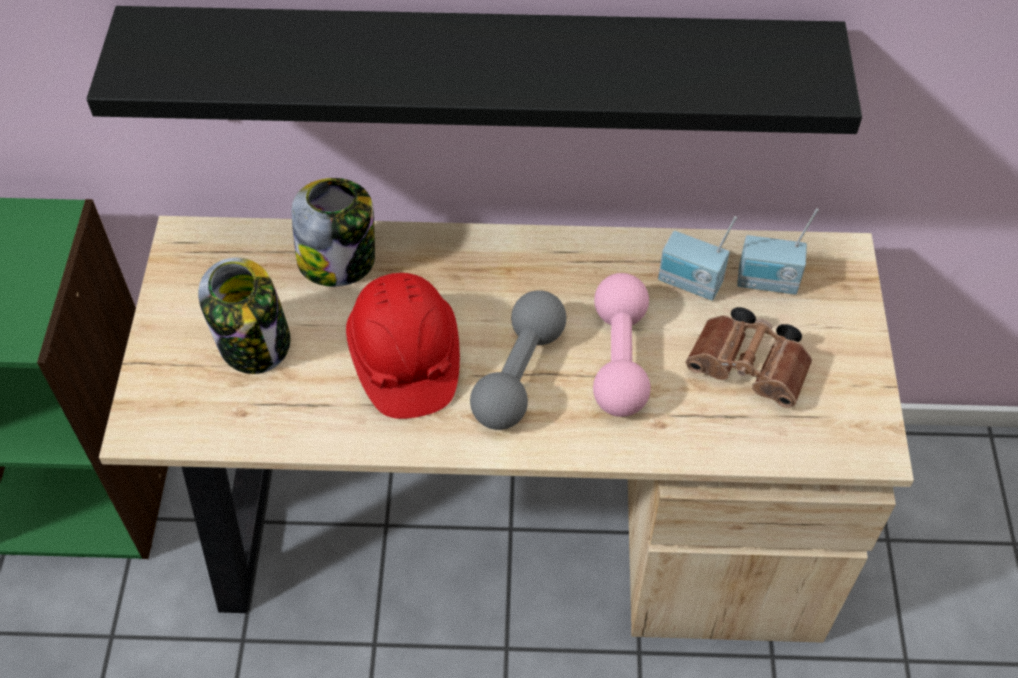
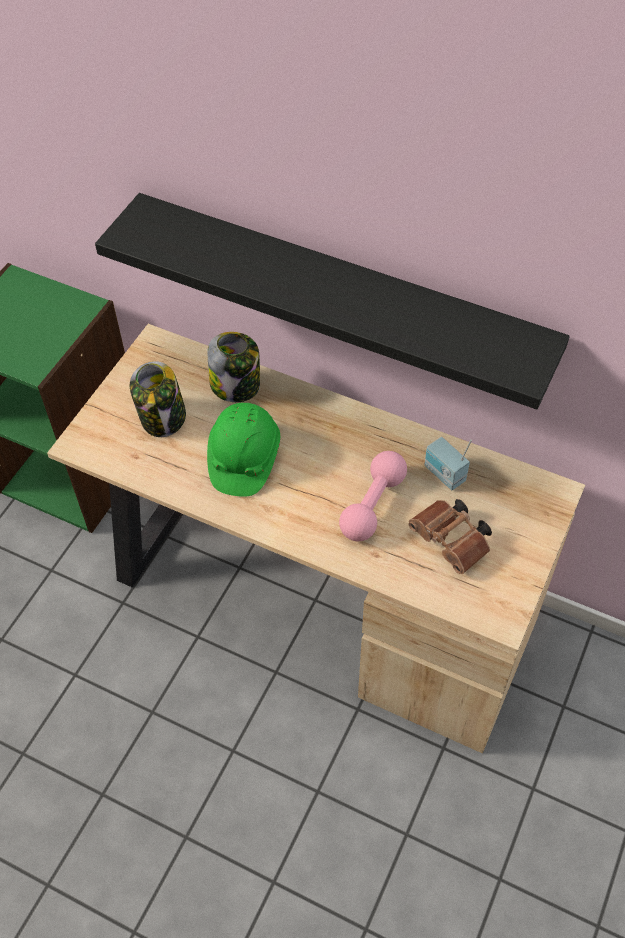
camera: 25 degrees right, 0 degrees up
(405, 359) = (243, 459): red hard hat -> green hard hat
(519, 374) = (306, 492): grey dumbbell -> none
(767, 283) = (495, 492): radio -> none

